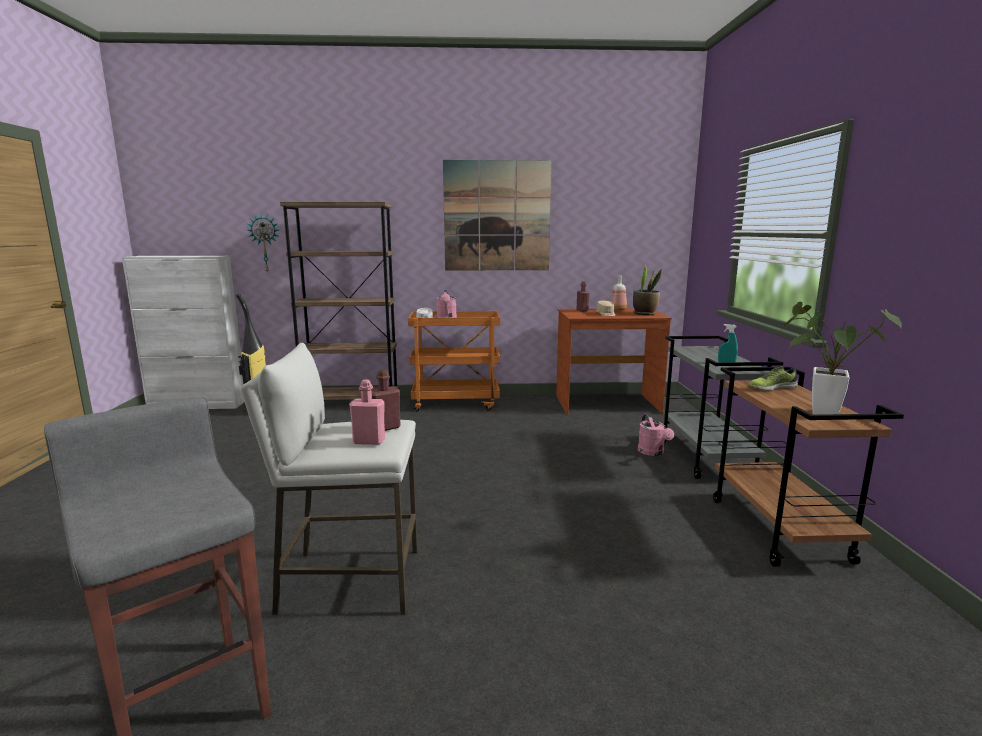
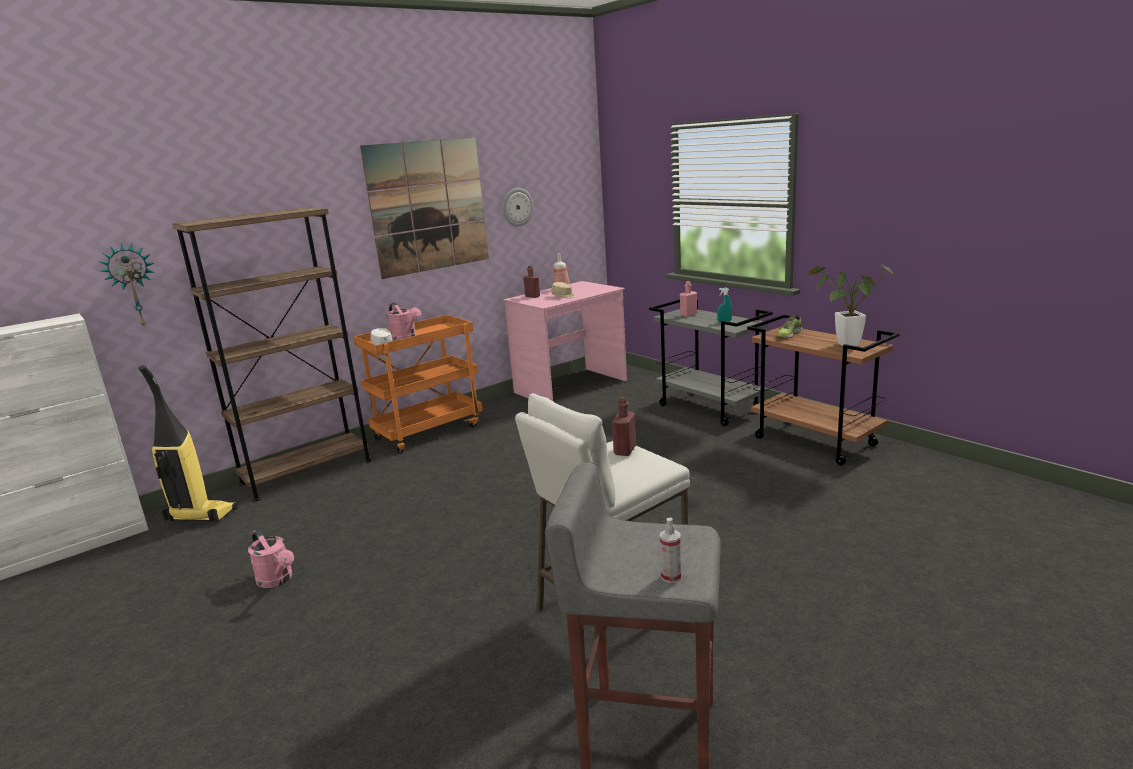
camera: 35 degrees left, 5 degrees up
(113, 525) = (671, 576): none -> spray bottle
(369, 441) = (641, 464): pink bottle -> pink bottle (688, 314)
(587, 228) = (517, 207): none -> wall clock
(607, 404) = (571, 387): brown desk -> pink desk
(644, 314) = (594, 288): potted plant -> none
(653, 452) = (669, 417): pink watering can -> pink watering can (278, 580)

